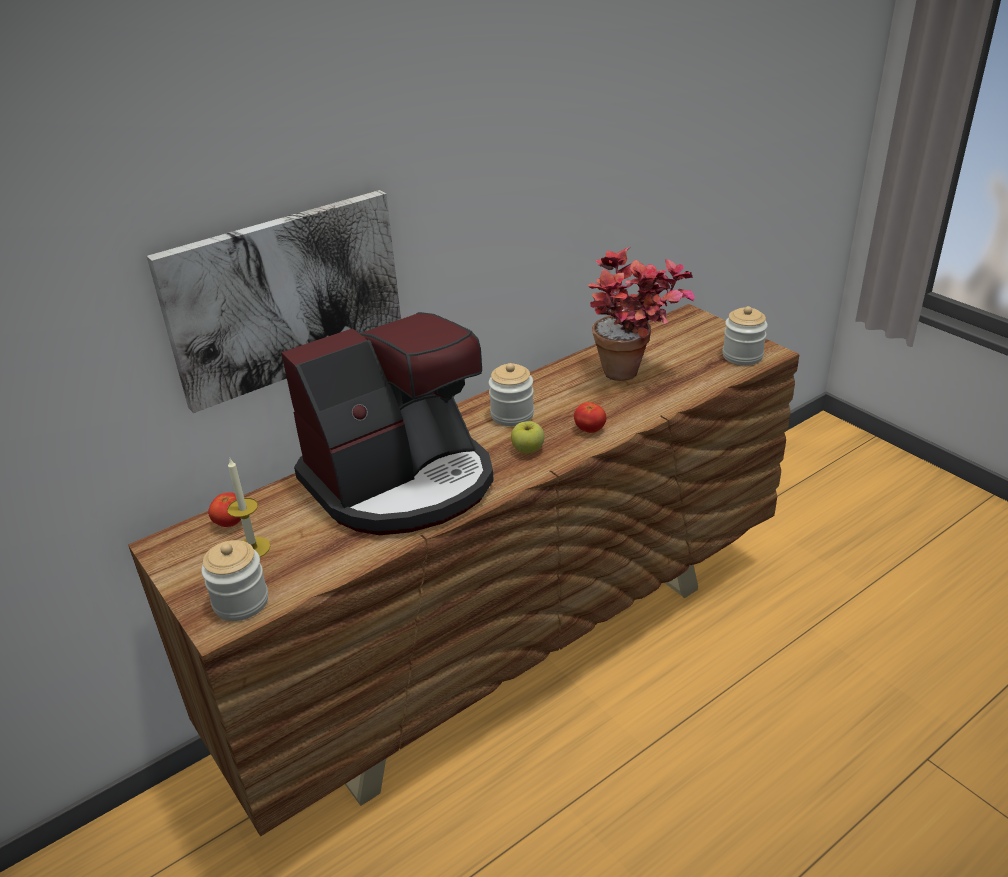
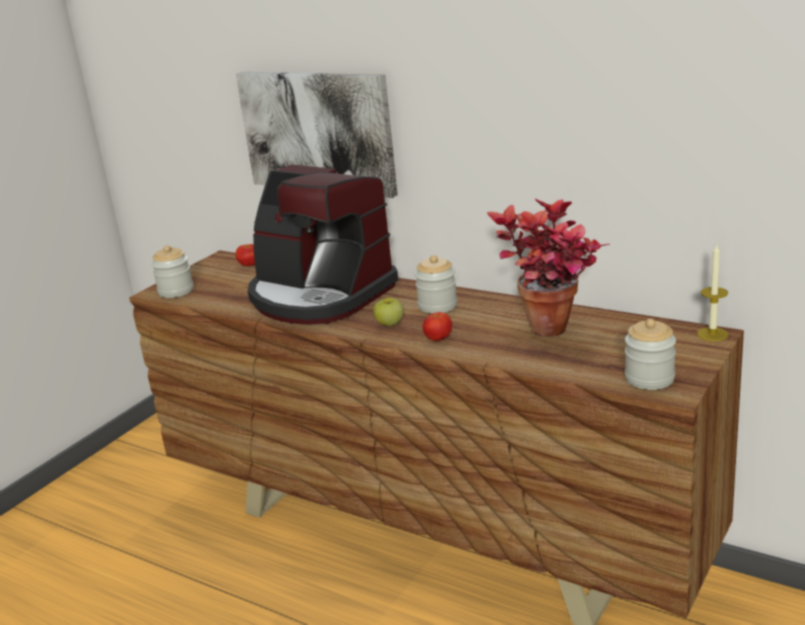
camera: 70 degrees right, 10 degrees down
(253, 548) = (227, 278): candle -> candle (712, 334)

